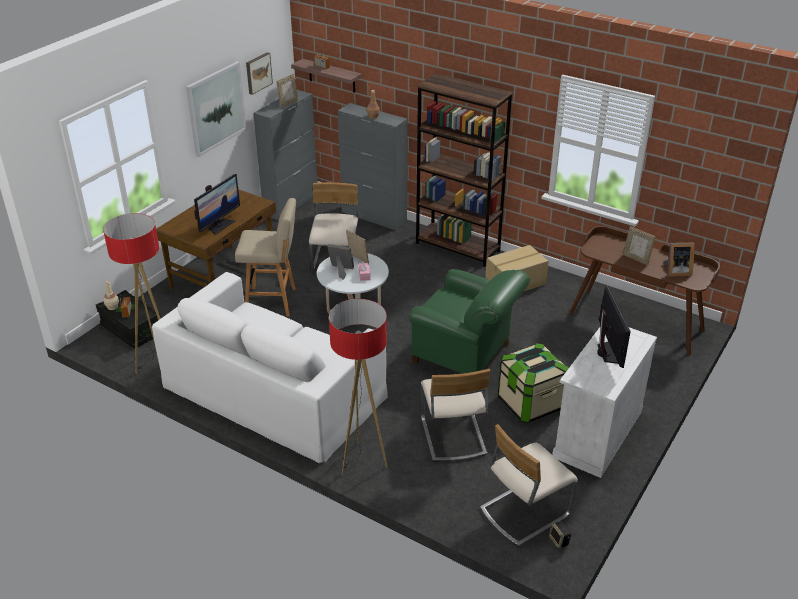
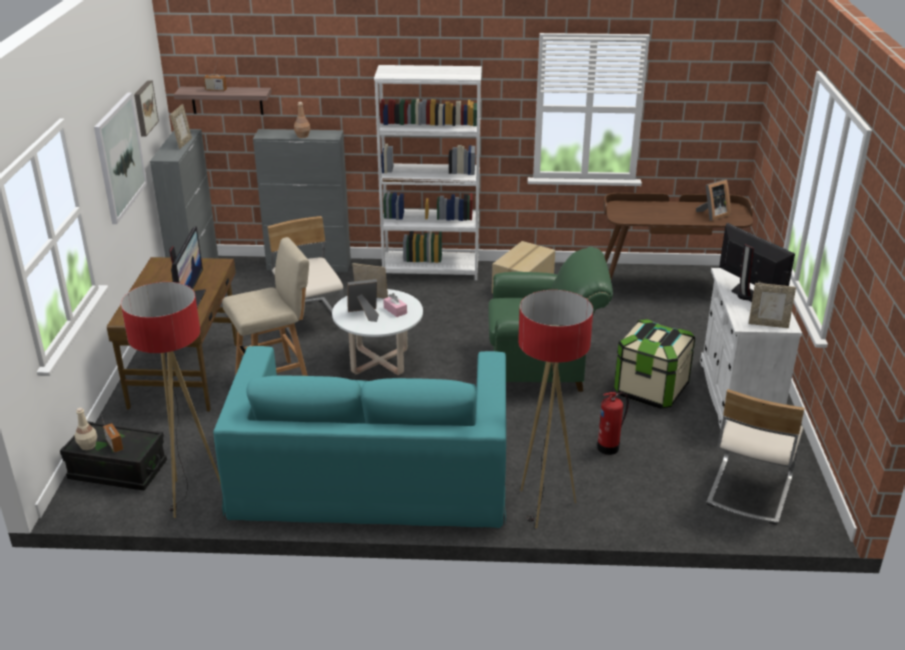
camera: 30 degrees left, 5 degrees down
(273, 391) = (371, 473): white sofa -> turquoise sofa
(452, 436) = (609, 447): beige chair -> fire extinguisher
(458, 247) = (431, 270): brown bookcase -> white bookcase
(559, 541) = (806, 502): speaker -> none
(636, 259) = (667, 214): picture frame -> picture frame (768, 324)

